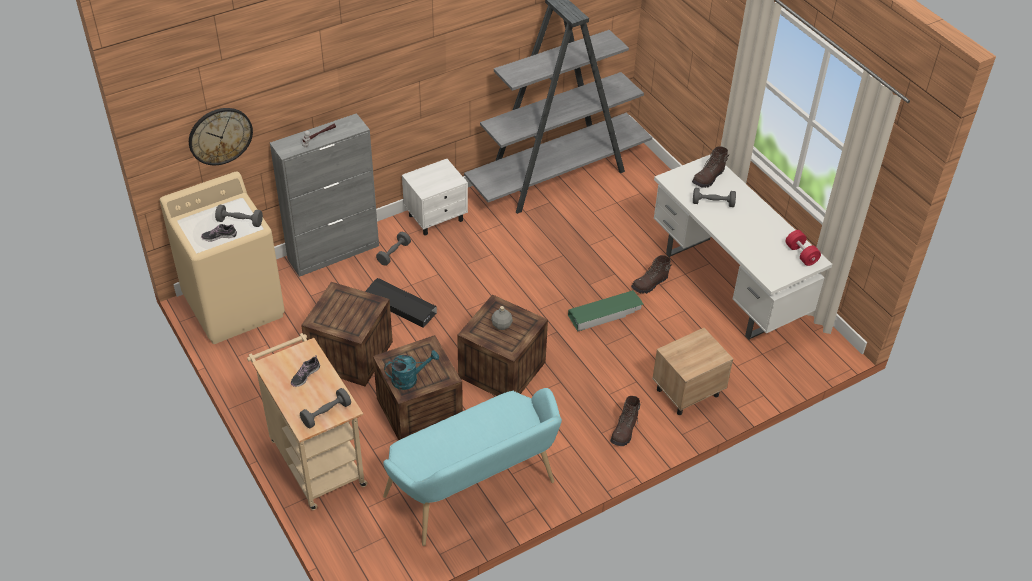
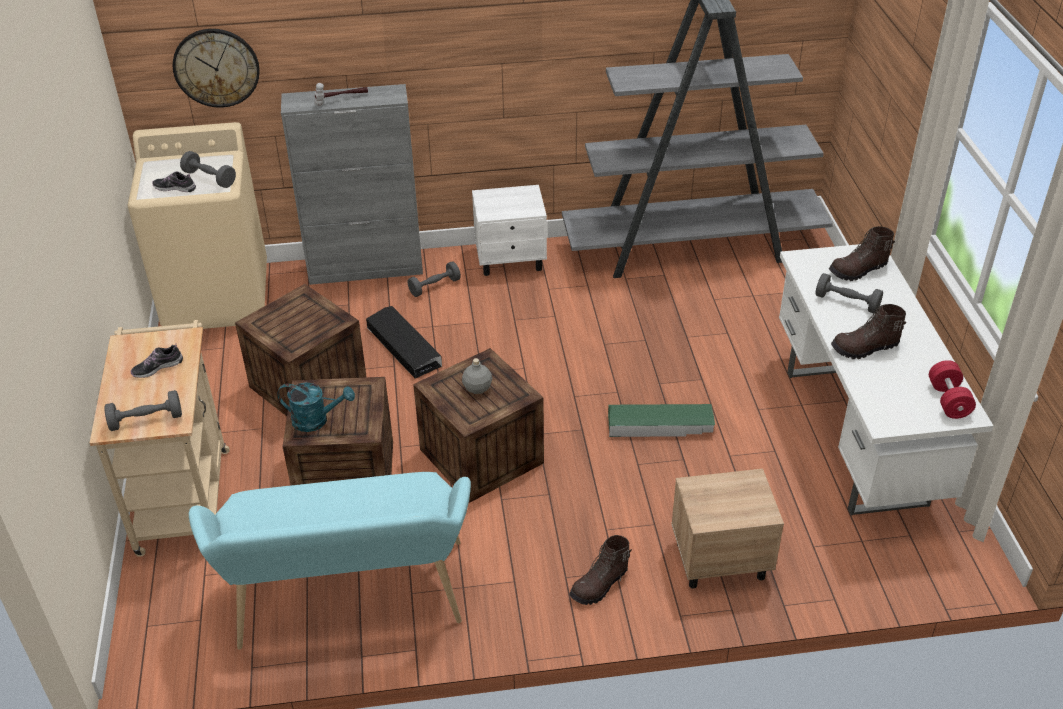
camera: 25 degrees right, 5 degrees down
(650, 284) = (744, 405): brown boot -> brown boot (865, 348)

